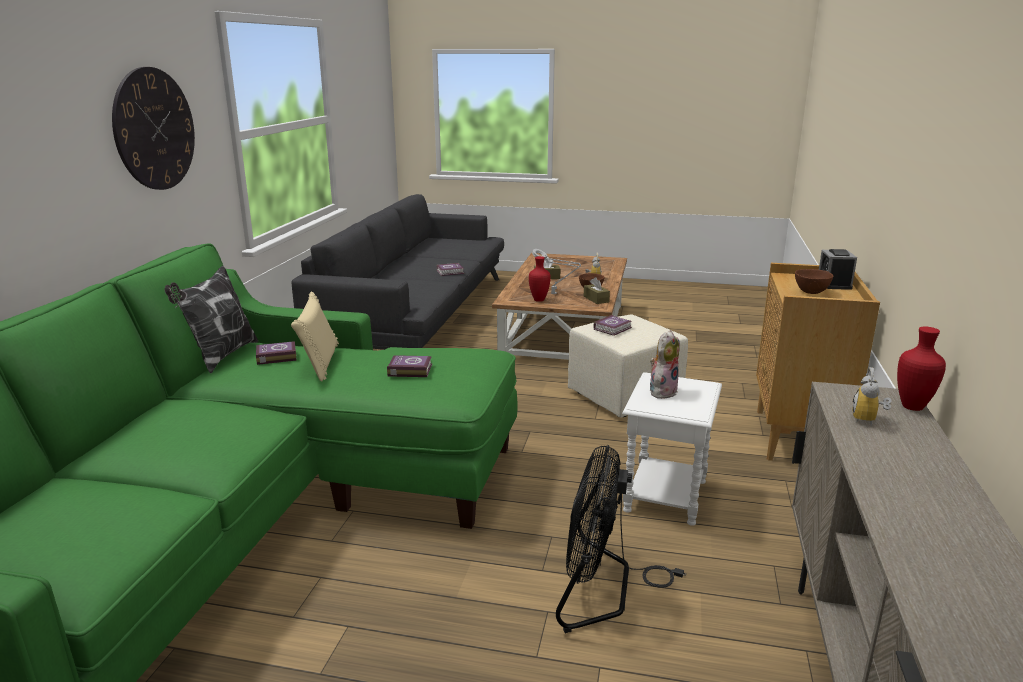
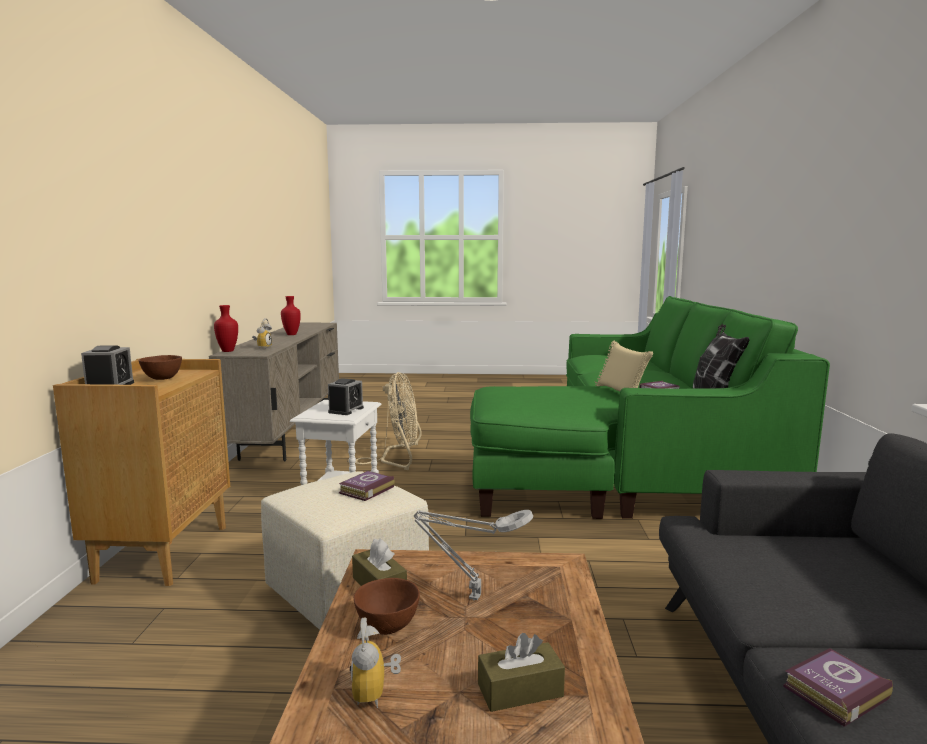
camera: 170 degrees right, 10 degrees down
(154, 129) = (858, 212): wall clock -> none
(409, 370) = (543, 390): book -> none
(540, 300) = (498, 572): red vase -> red vase (291, 334)
(604, 584) = (395, 457): black fan -> beige fan
(662, 391) = (346, 410): plush toy -> alarm clock

